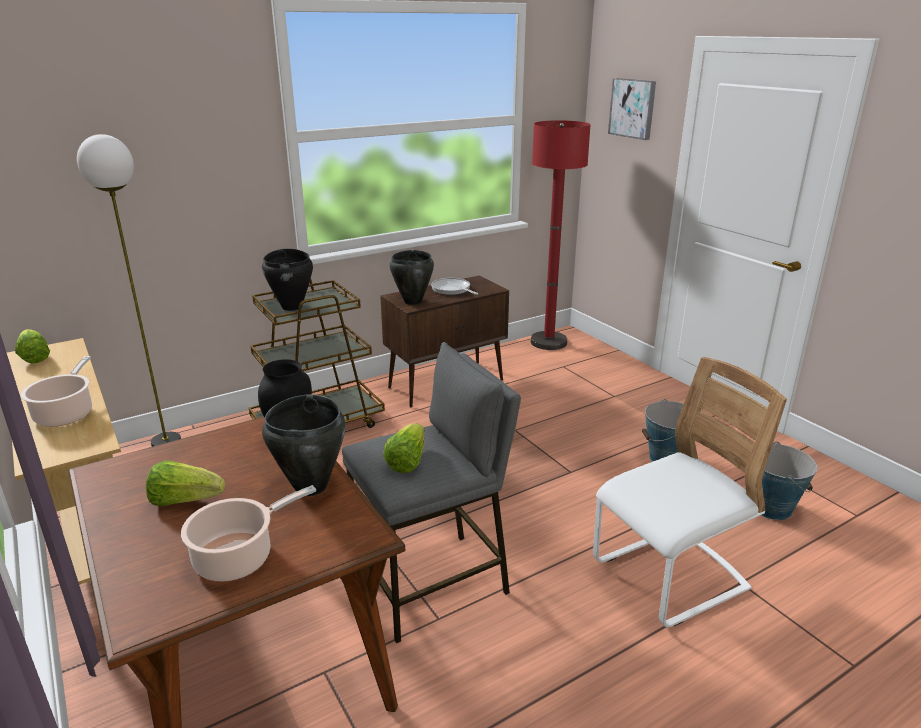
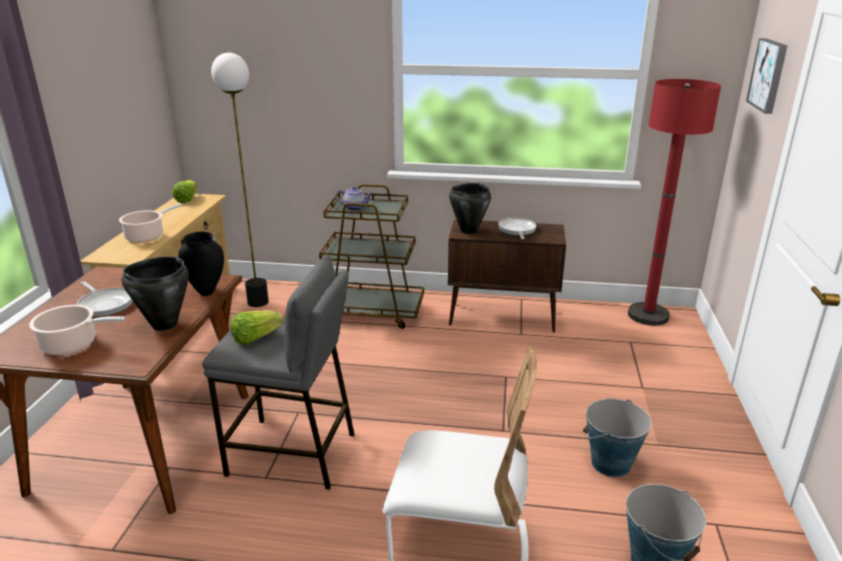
camera: 40 degrees right, 0 degrees up
(185, 500) = (105, 304): lettuce -> frying pan
(292, 307) = (355, 208): black cooking pot -> teapot

